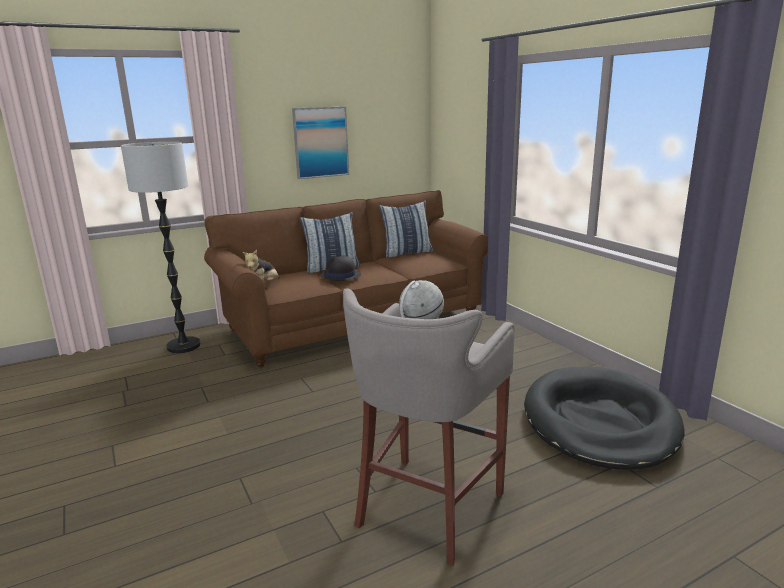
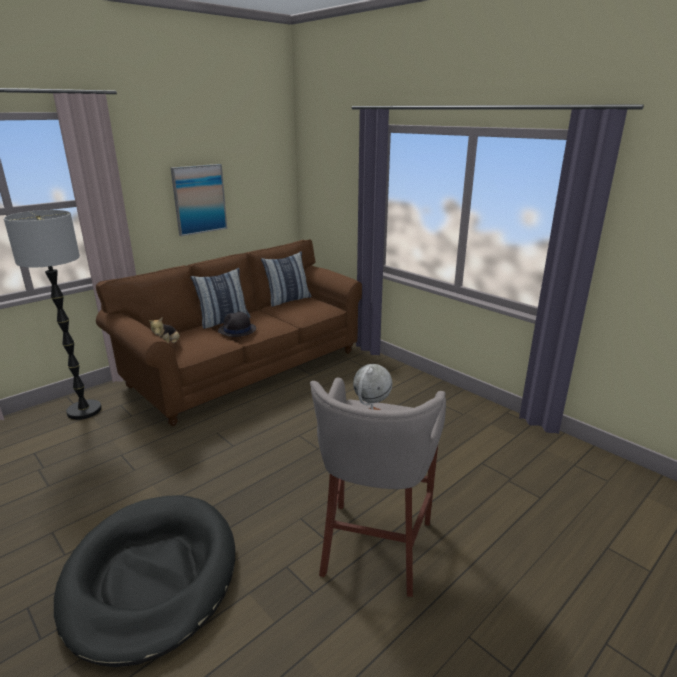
camera: 15 degrees left, 5 degrees up
(599, 422) = (482, 445): black dog bed -> black dog bed (151, 577)

